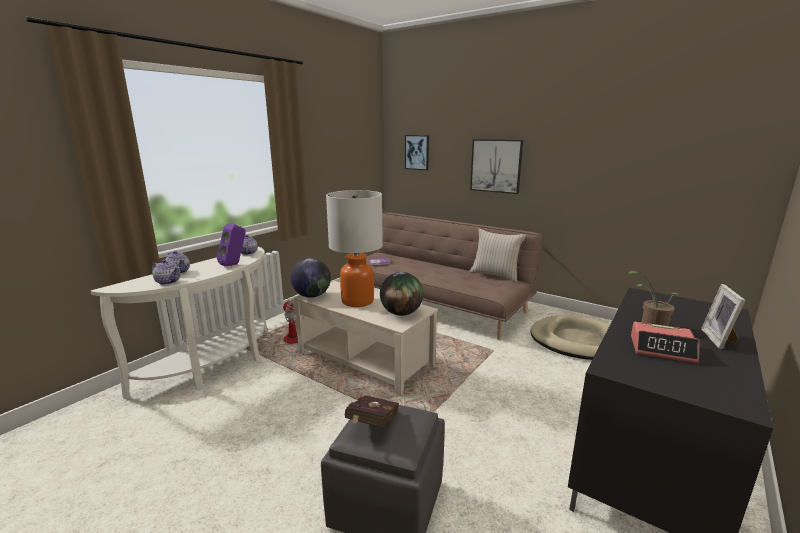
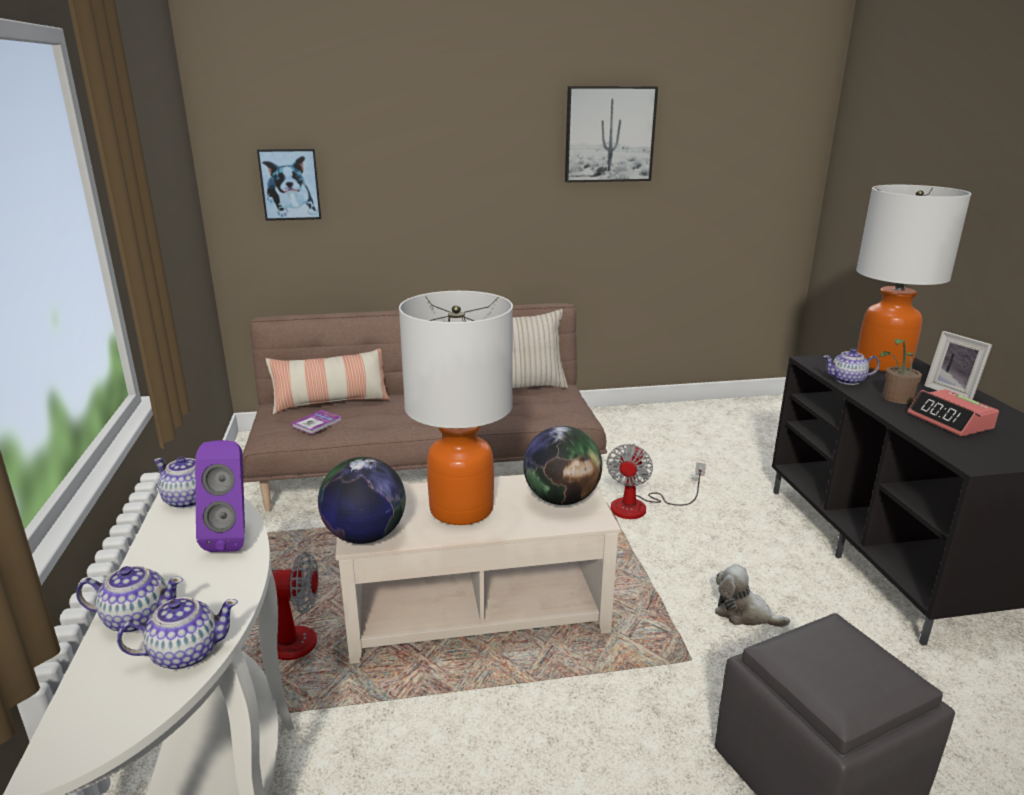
camera: 45 degrees left, 5 degrees up
(371, 425) = (833, 675): red book -> none
(399, 257) = (331, 402): none -> pillow
(480, 428) = (744, 613): none -> plush toy
(496, 166) = (462, 199): picture -> picture (609, 134)
(509, 360) = (640, 507): none -> fan
(576, 341) = (663, 446): beige dog bed -> none
(639, 308) = (848, 380): none -> teapot
(662, 349) = (950, 421): alarm clock -> alarm clock turned 90 degrees clockwise
(701, 310) = (883, 364): none -> table lamp

